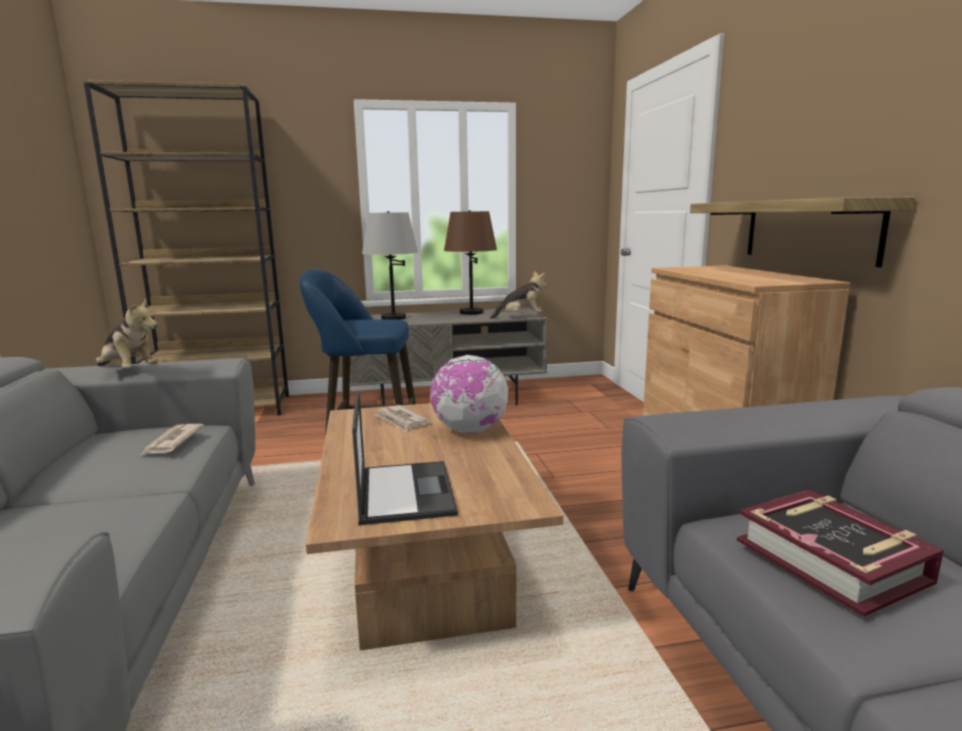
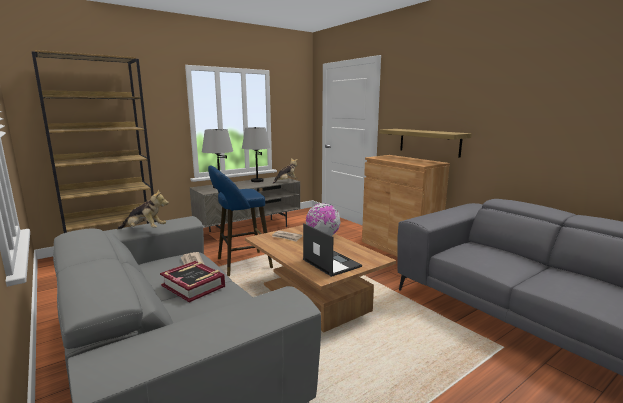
camera: 25 degrees left, 0 degrees up
(471, 312) = (257, 181): brown table lamp -> grey table lamp
(831, 561) = (483, 257): book -> book (193, 286)

